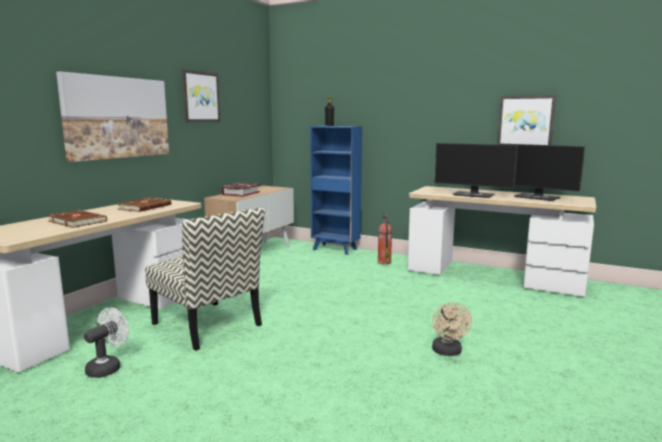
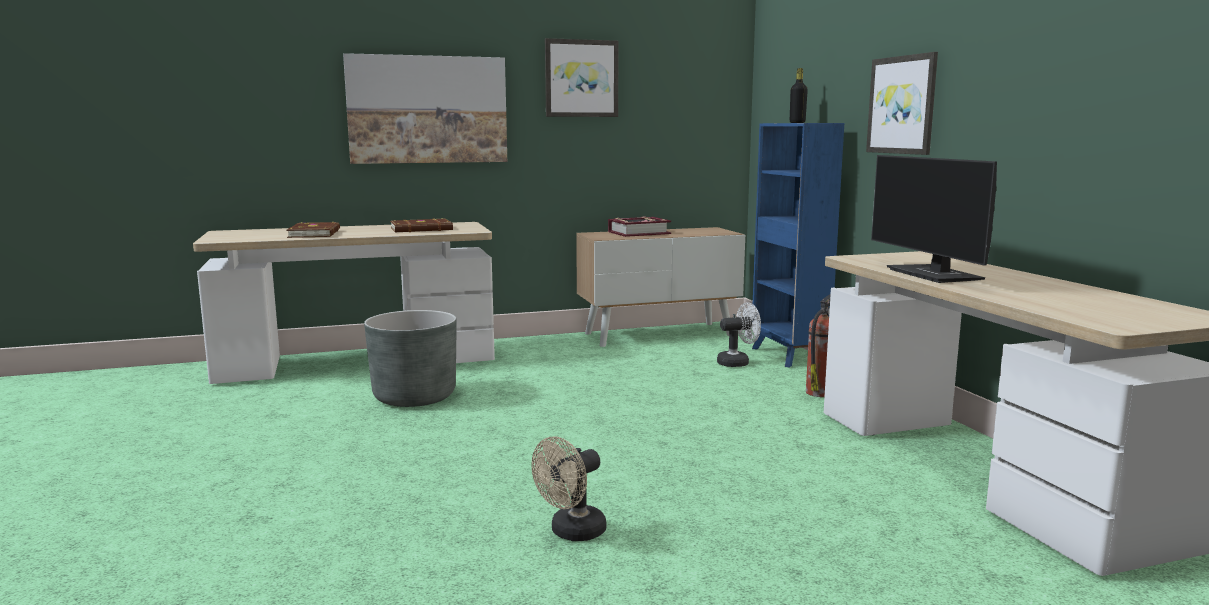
camera: 45 degrees right, 0 degrees up
(108, 367) = (262, 404): white fan -> white fan (738, 362)
(208, 325) = (414, 397): chair -> grey planter
(525, 121) = (1117, 106): picture -> picture (902, 105)
(538, 197) = (1067, 298): monitor -> none

